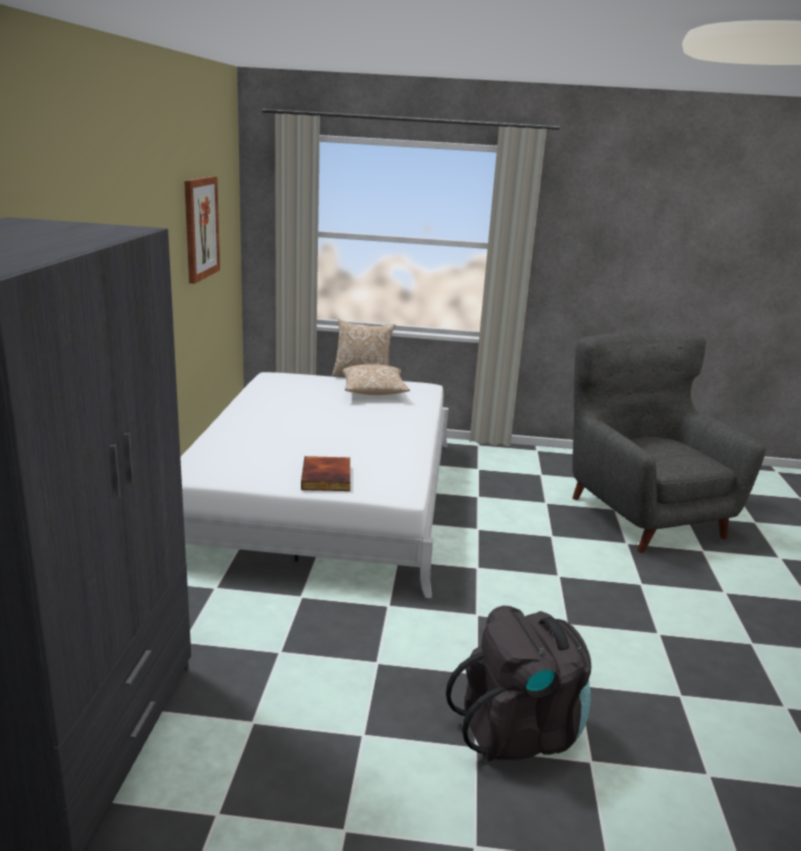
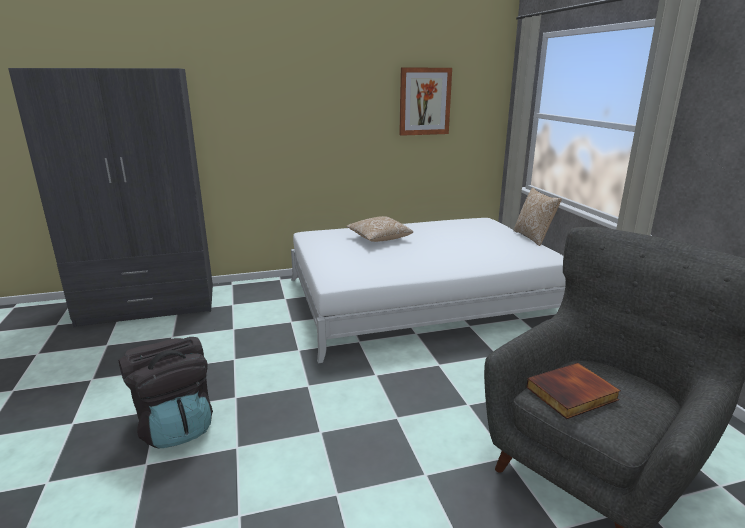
camera: 70 degrees right, 0 degrees up
(328, 477) = (335, 260): book -> book (572, 394)
(373, 392) = (501, 245): pillow -> pillow (378, 239)

